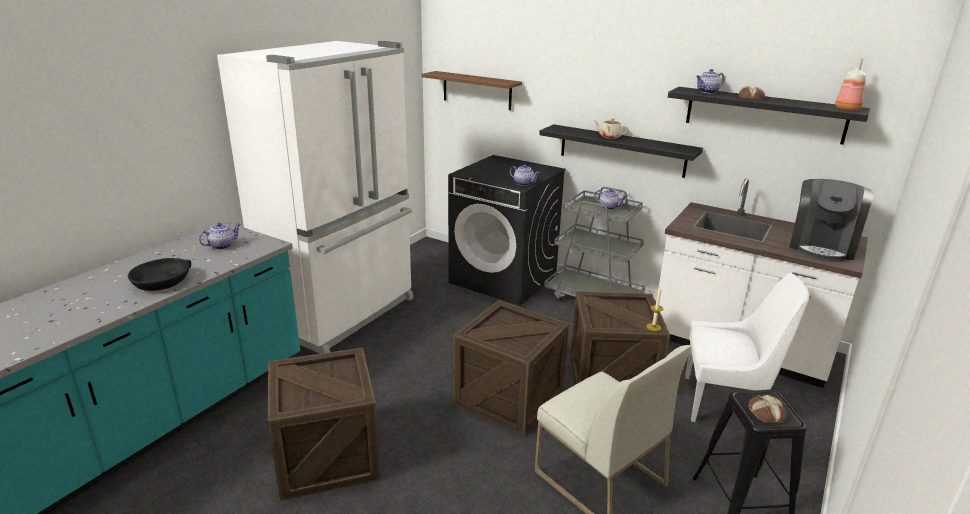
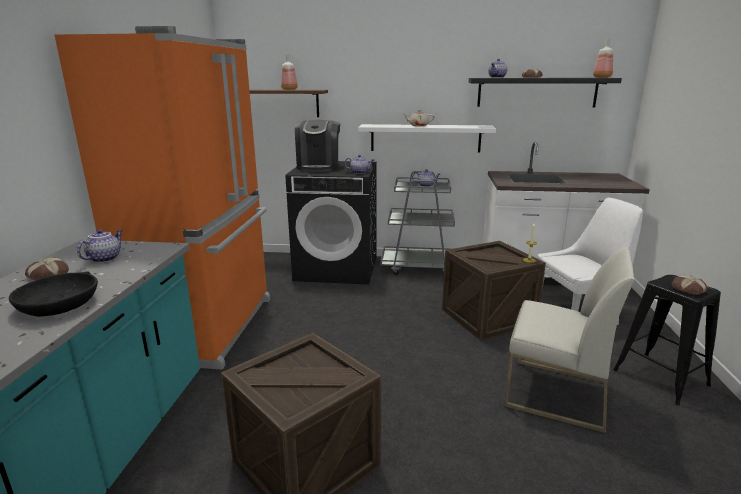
camera: 25 degrees left, 5 degrees down
(177, 253) = (48, 275): none -> bread
(343, 313) = (210, 328): white fridge -> orange fridge
(481, 78) = (289, 89): none -> bottle
(509, 397) = (426, 354): crate -> none
(622, 150) = (425, 138): black shelf -> white shelf
(821, 247) = (605, 181): coffee machine -> coffee machine (319, 166)

